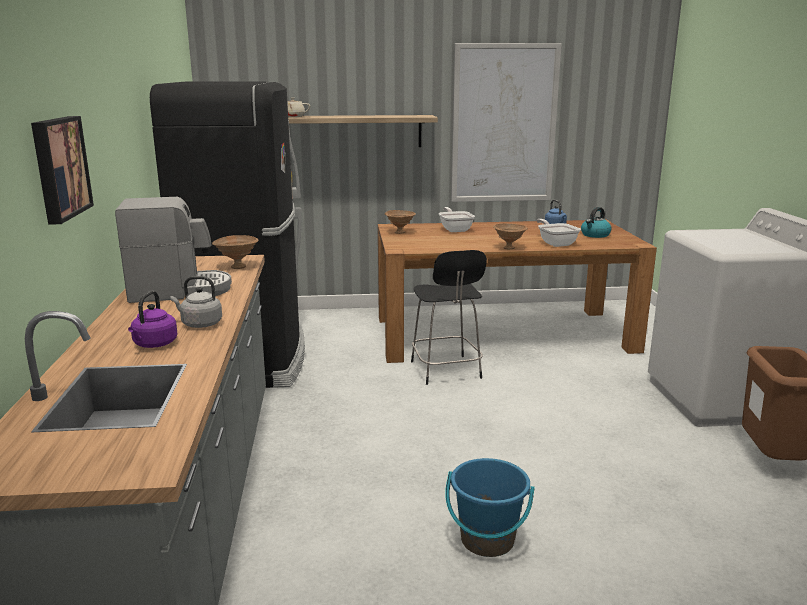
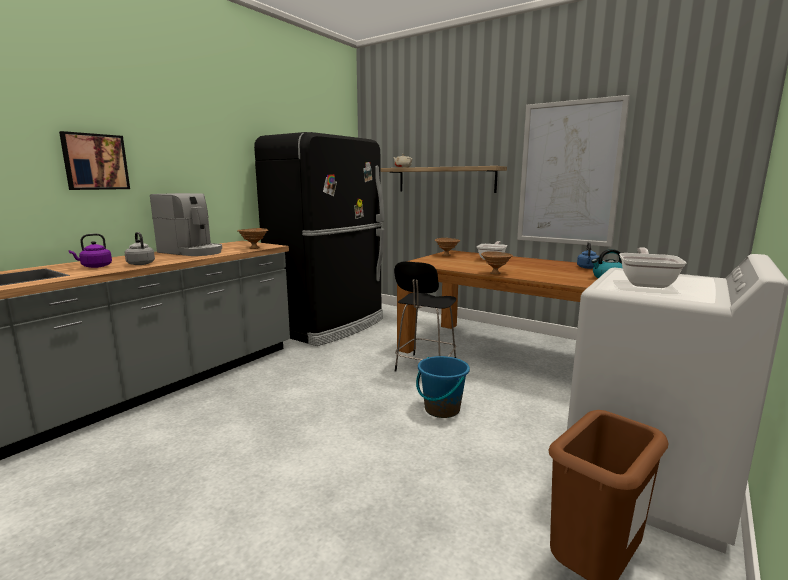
camera: 40 degrees right, 5 degrees down
(487, 540) = (227, 482): blue bucket -> blue bucket (441, 409)
(555, 243) = (547, 277): frying pan -> frying pan (646, 283)

